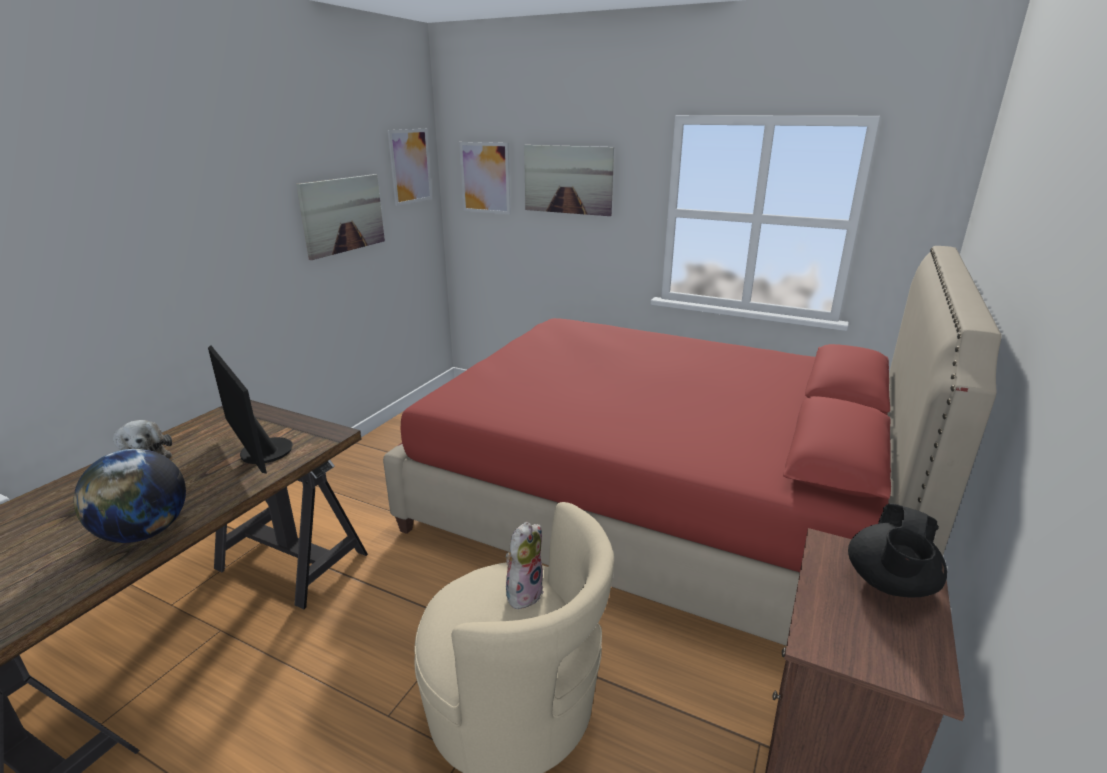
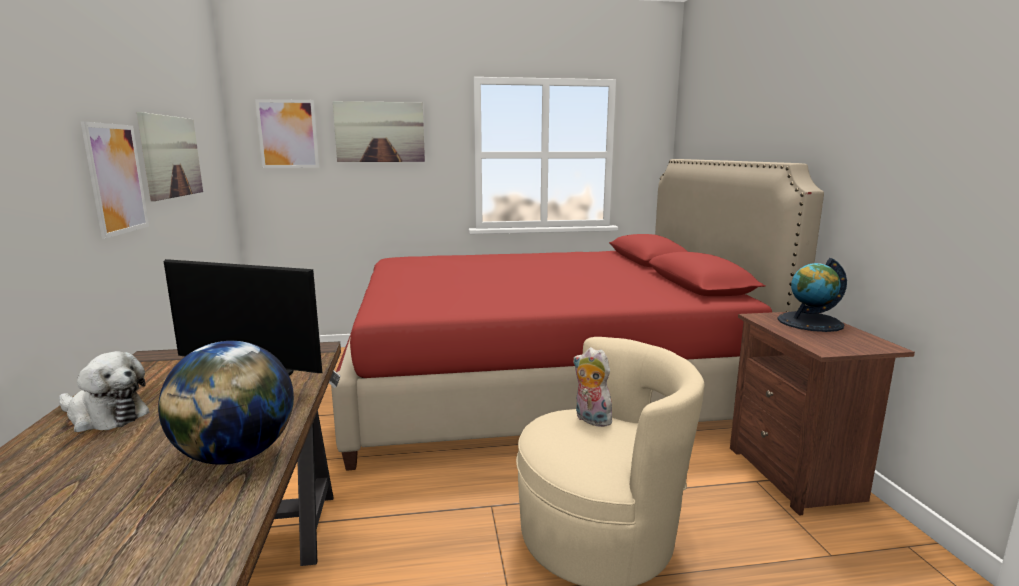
camera: 35 degrees left, 10 degrees down
(410, 166) = (211, 118): picture -> picture (116, 179)
(523, 592) = (590, 419): plush toy -> plush toy turned 45 degrees counterclockwise
(889, 584) = (810, 322): black teapot -> globe

